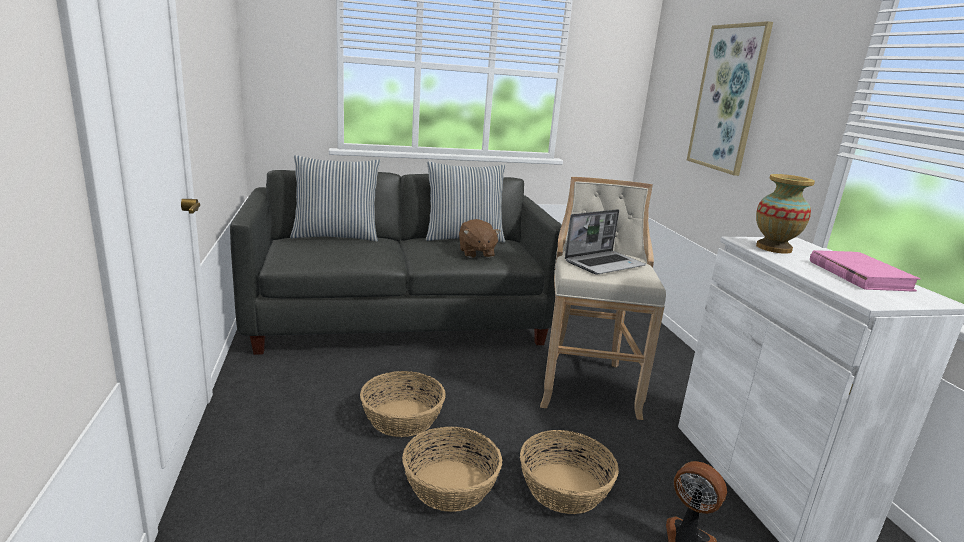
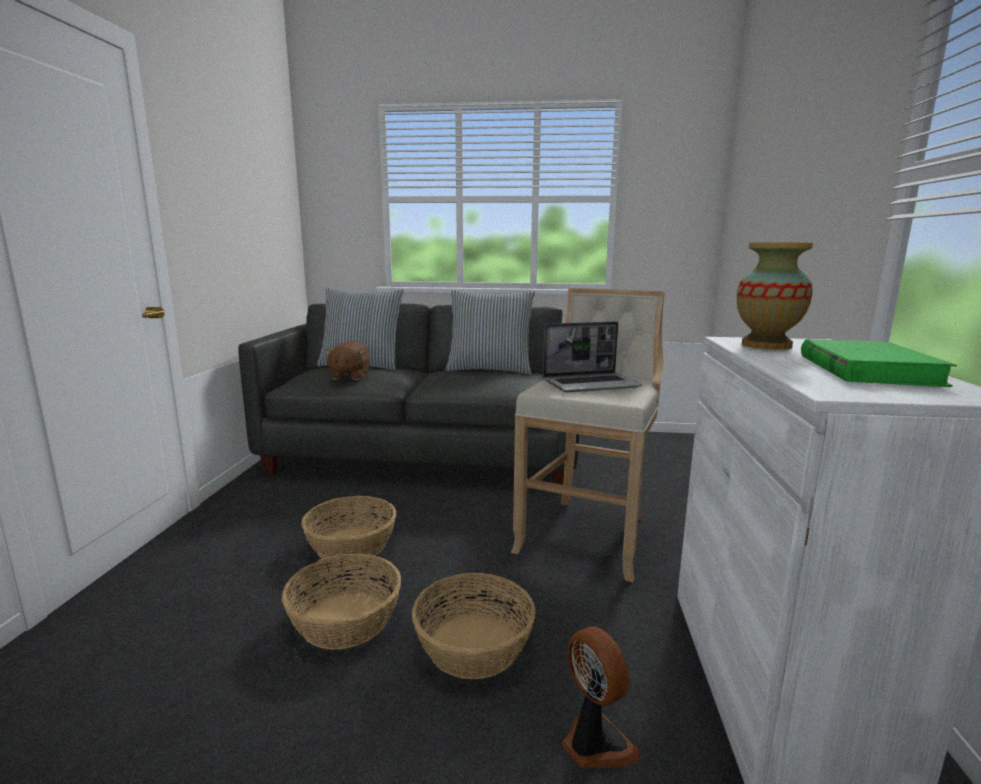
camera: 20 degrees right, 5 degrees down
(476, 253) = (486, 381): brown plush toy -> brown plush toy (349, 376)
(728, 98) = (786, 189): picture -> none
(859, 275) = (866, 370): pink book -> green book

